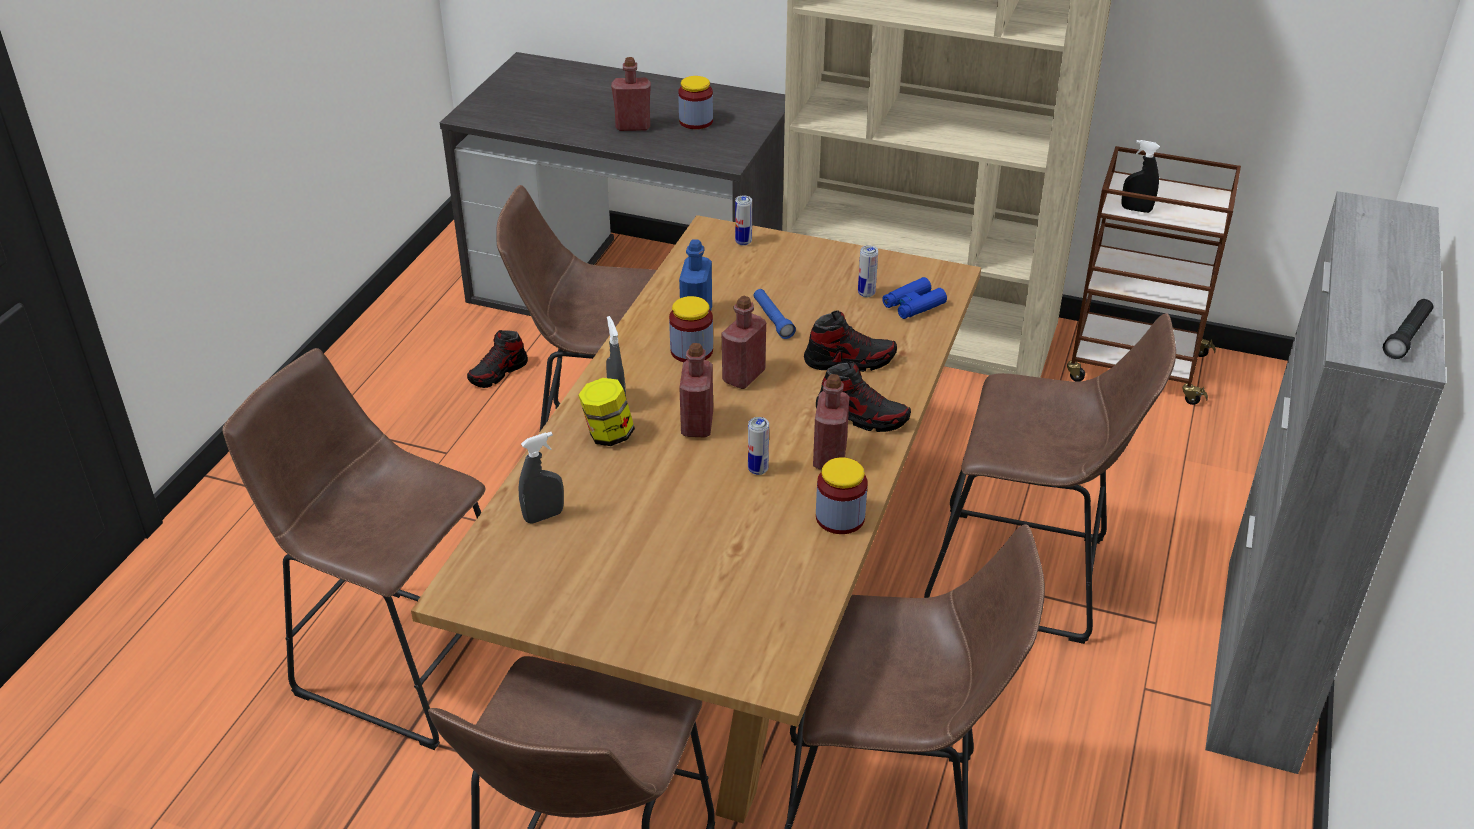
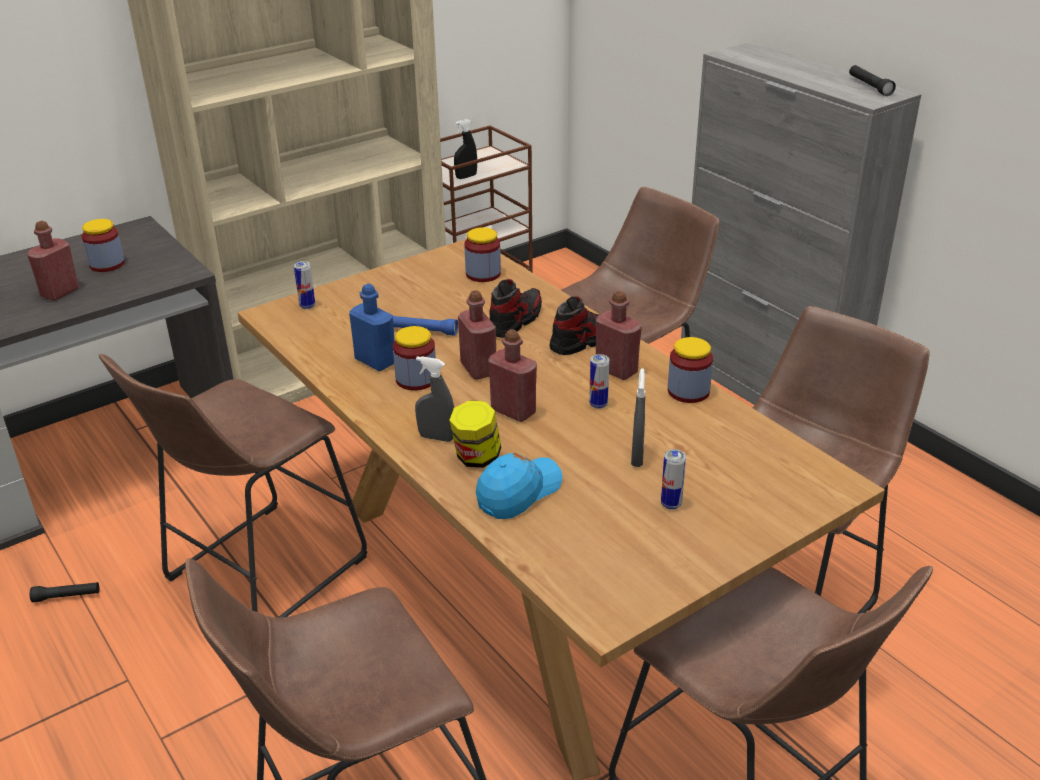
camera: 55 degrees left, 5 degrees down
(498, 373) = (67, 596): shoe -> black flashlight
(544, 516) = (547, 530): grey spray bottle -> grey spray bottle (637, 457)
(580, 479) = (518, 493): none -> blue cap
(866, 293) = (445, 285): can -> can (671, 504)
(913, 305) = (483, 274): blue binoculars -> jar

